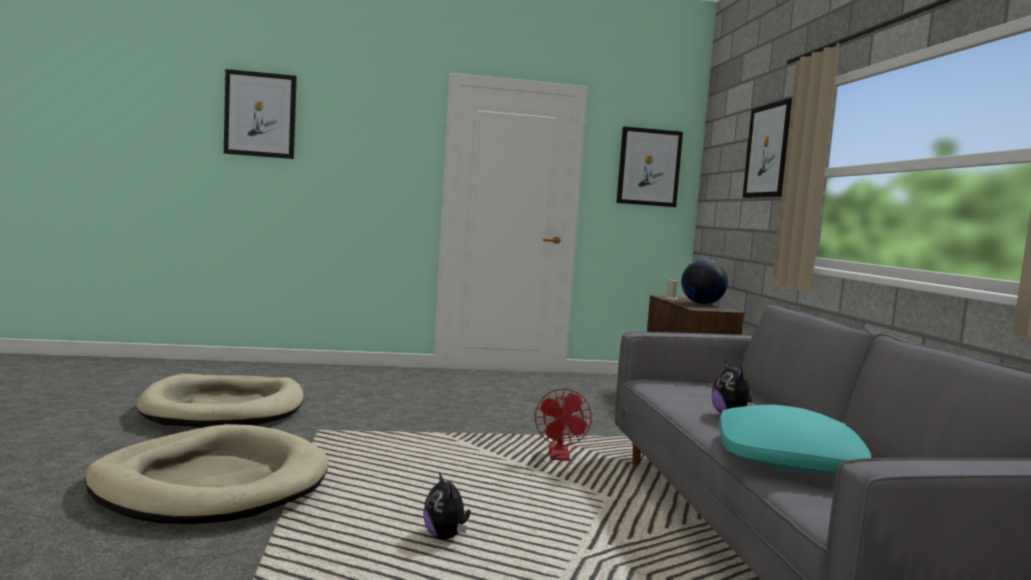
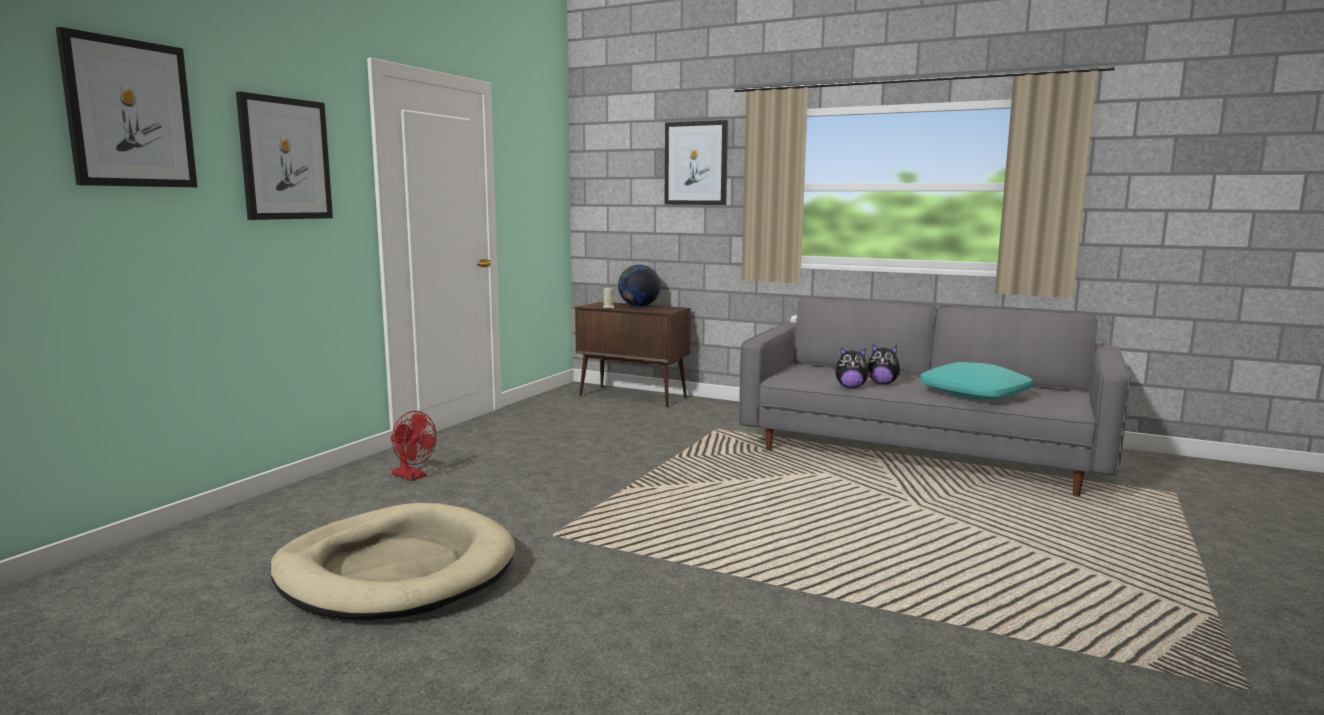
camera: 55 degrees left, 5 degrees up
(211, 484) = (667, 607): beige dog bed -> none
(445, 536) = (859, 535): plush toy -> plush toy (851, 387)
(560, 458) = (731, 466): red fan -> red fan (413, 476)
(649, 167) = (539, 173): picture -> picture (285, 159)

